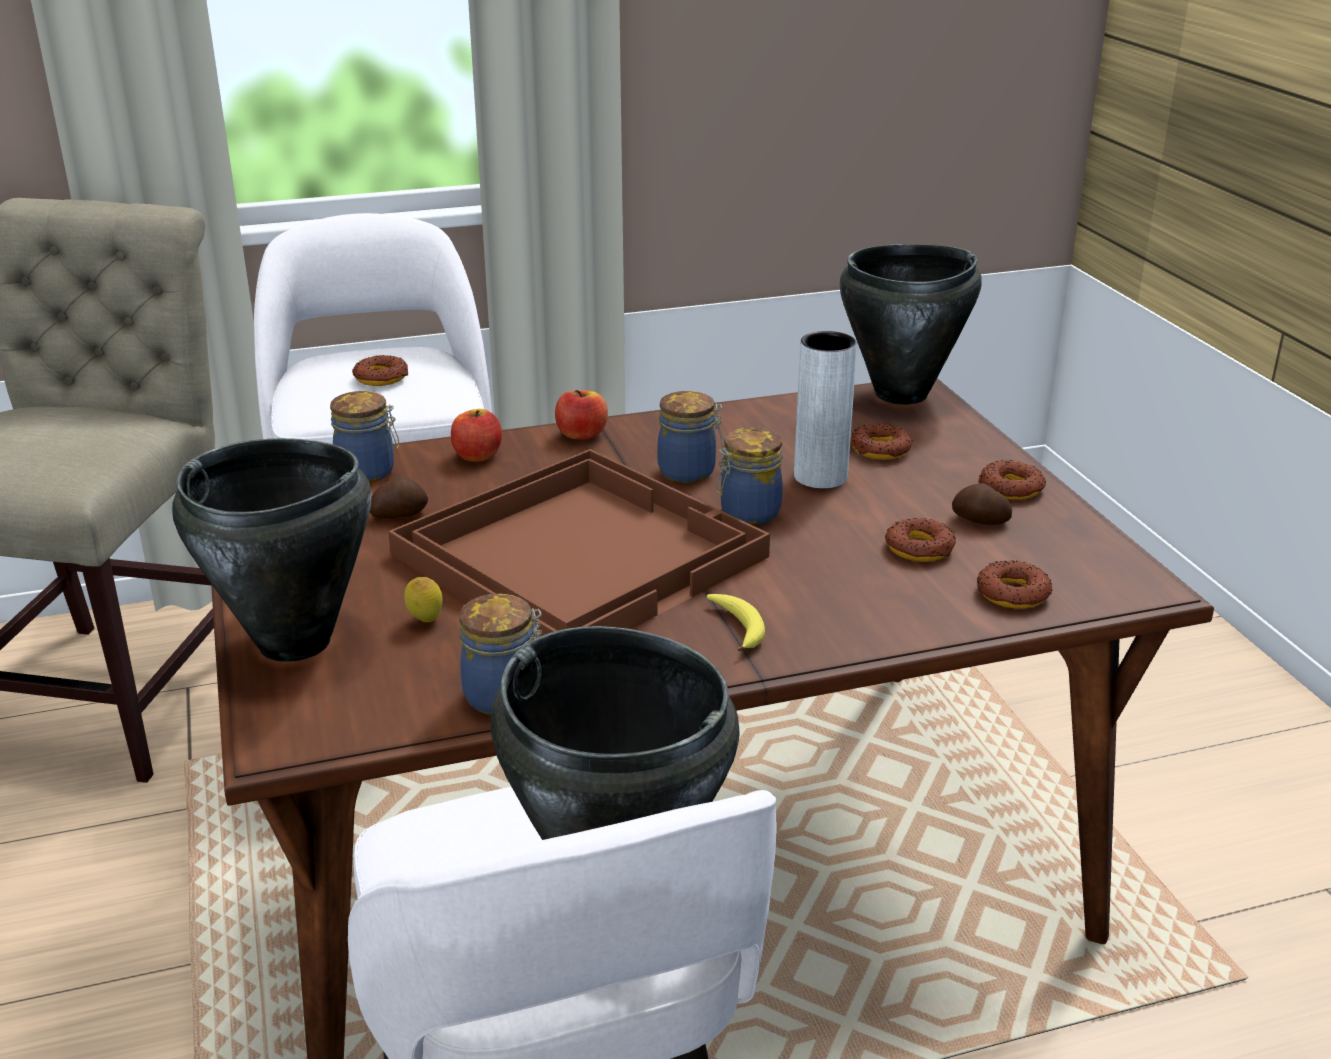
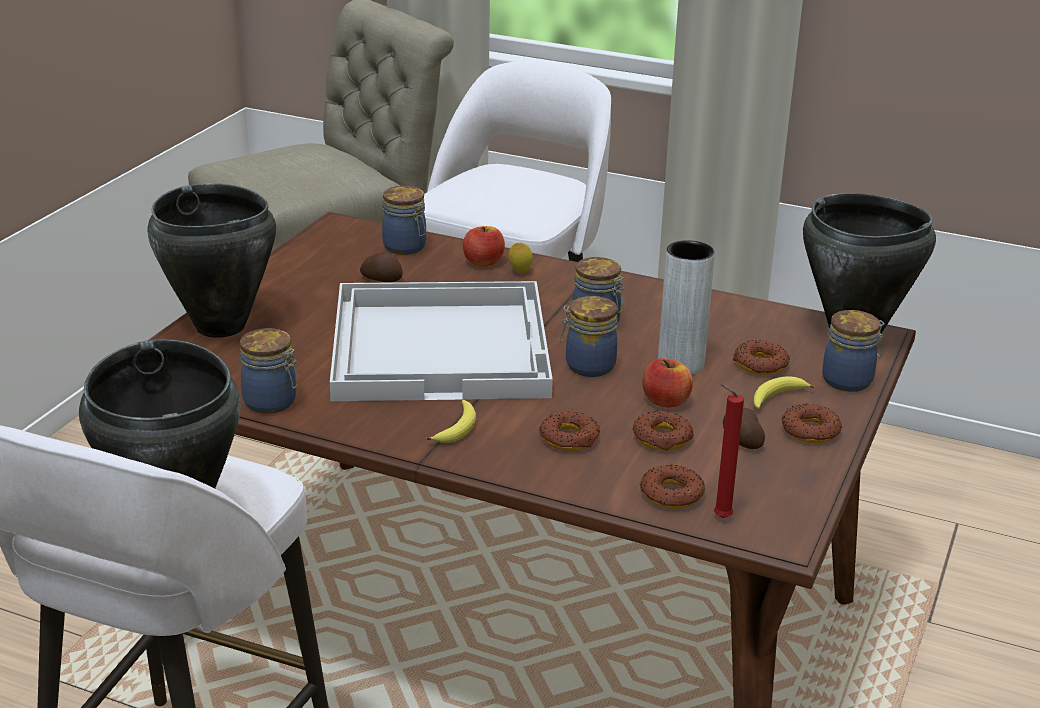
camera: 40 degrees right, 0 degrees up
(381, 377) = (510, 191): donut -> donut (569, 438)
(425, 621) = (298, 345): lemon -> lemon (520, 272)
(579, 553) = (442, 345): brown tray -> white tray
(581, 434) = (570, 273): apple -> apple (666, 401)
(941, 472) = (776, 398): none -> banana
(965, 434) = (849, 380): none -> jar
(1079, 594) = (719, 517): none -> red candle

